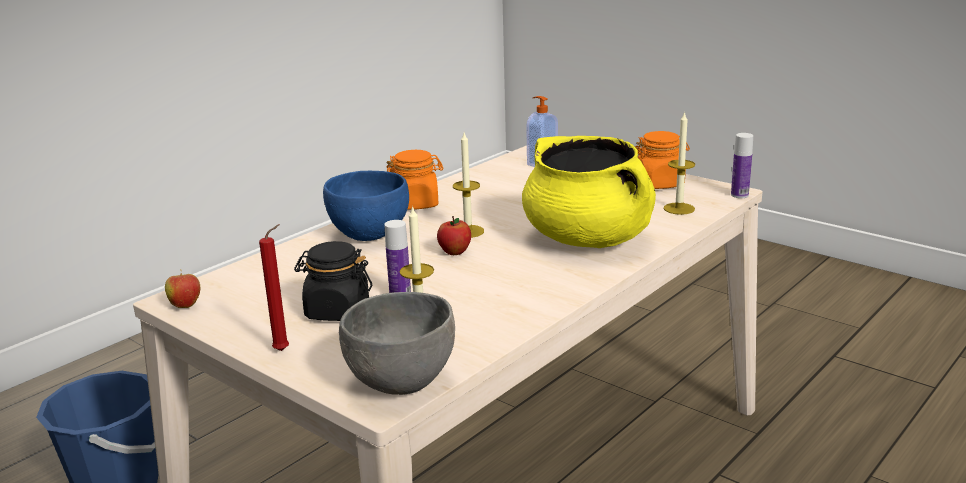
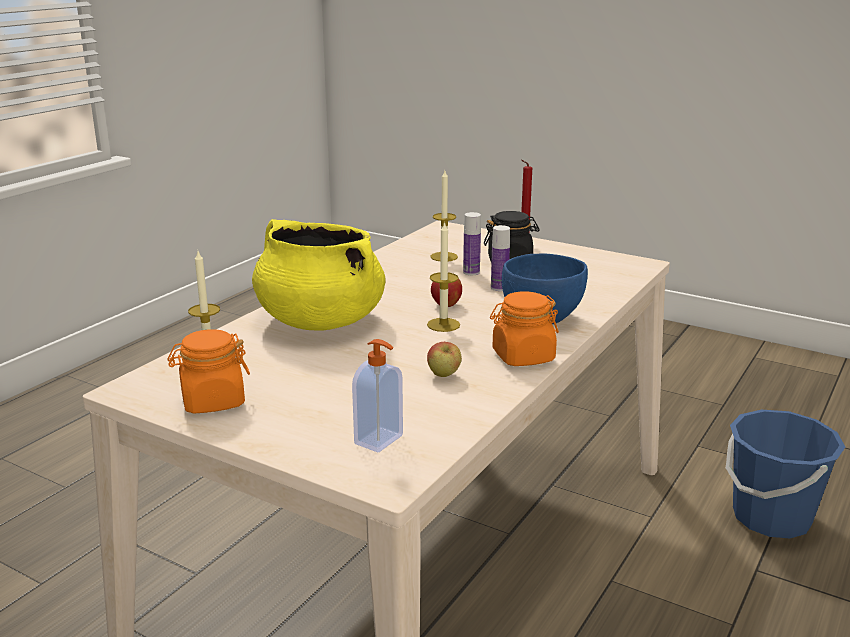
camera: 170 degrees right, 0 degrees up
(185, 305) = (626, 261): apple -> apple (444, 376)
(401, 381) = (438, 234): grey bowl -> none
(739, 195) = (120, 384): bottle -> bottle (499, 288)

